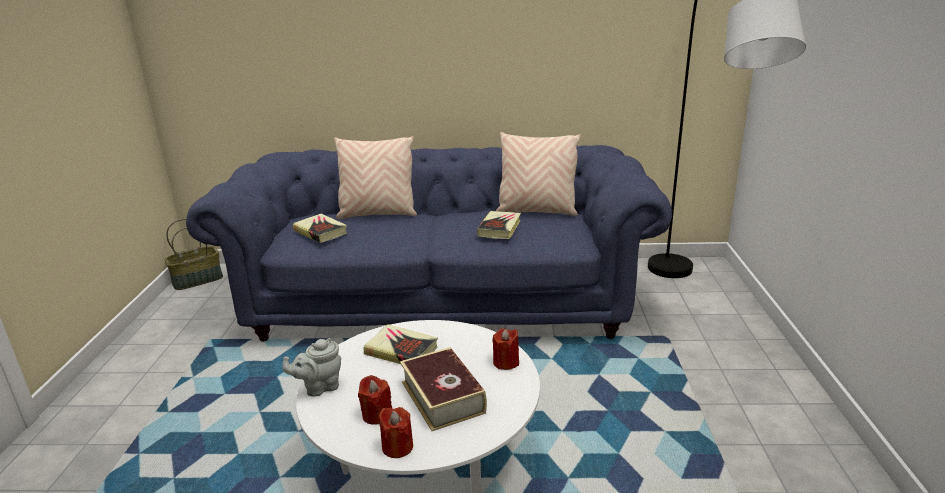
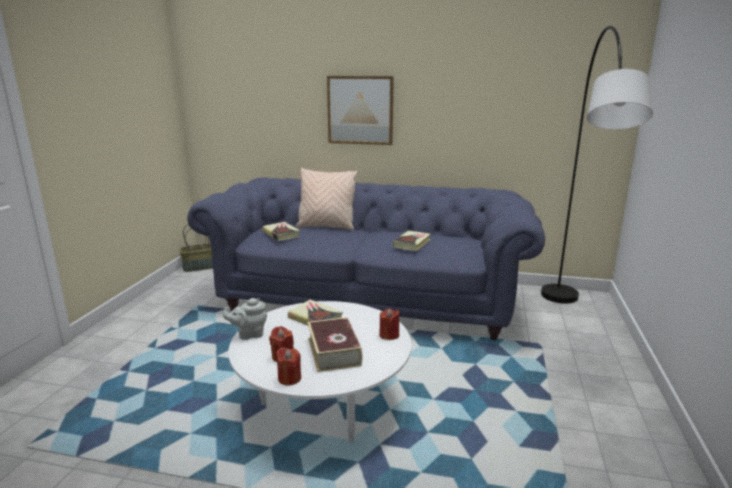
camera: 10 degrees right, 5 degrees down
(403, 51) = (360, 110): none -> picture
(536, 211) = (446, 235): beige pillow -> none

